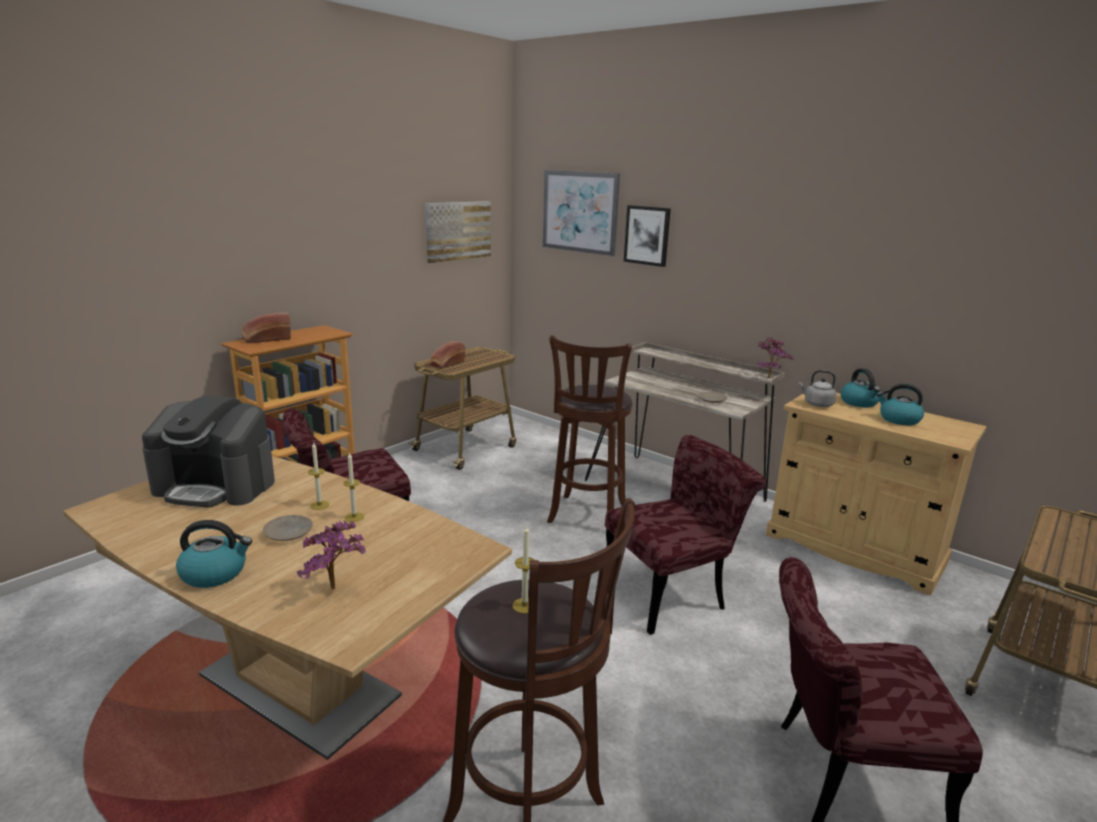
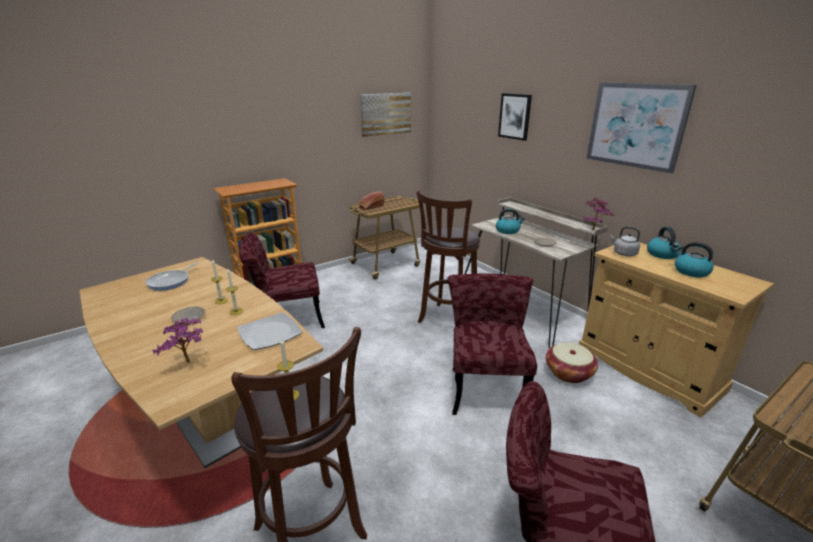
camera: 15 degrees right, 5 degrees up
(215, 573) = (128, 342): kettle -> kettle (508, 231)
(216, 486) = (171, 281): coffee machine -> frying pan
(266, 339) = (241, 186): bread -> none
(424, 539) = (269, 333): none -> plate
(580, 212) = (471, 99): picture -> picture (636, 125)
(672, 592) = (485, 385): red chair -> red chair turned 75 degrees counterclockwise
(767, 564) = (569, 373): none -> basket

